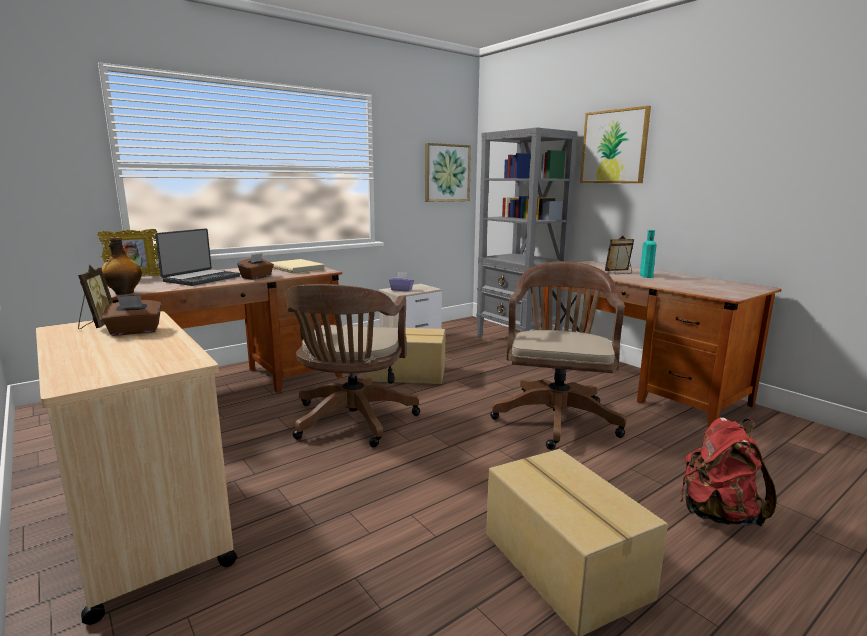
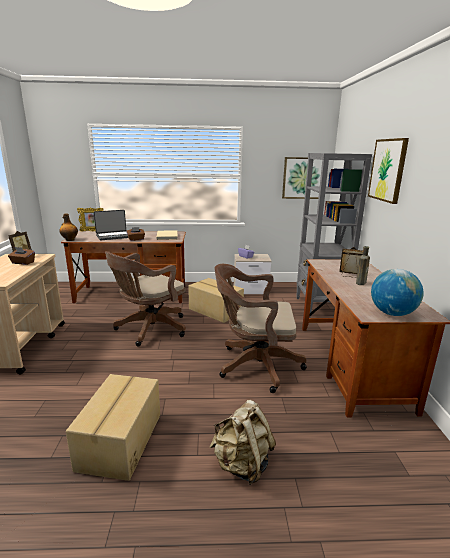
camera: 35 degrees right, 5 degrees up
(556, 416) = (255, 365): brown office chair -> brown office chair turned 135 degrees counterclockwise
(645, 276) = (361, 282): turquoise bottle -> brown bottle
(717, 514) = (242, 464): red backpack -> beige backpack
(736, 291) = (392, 313): none -> globe

